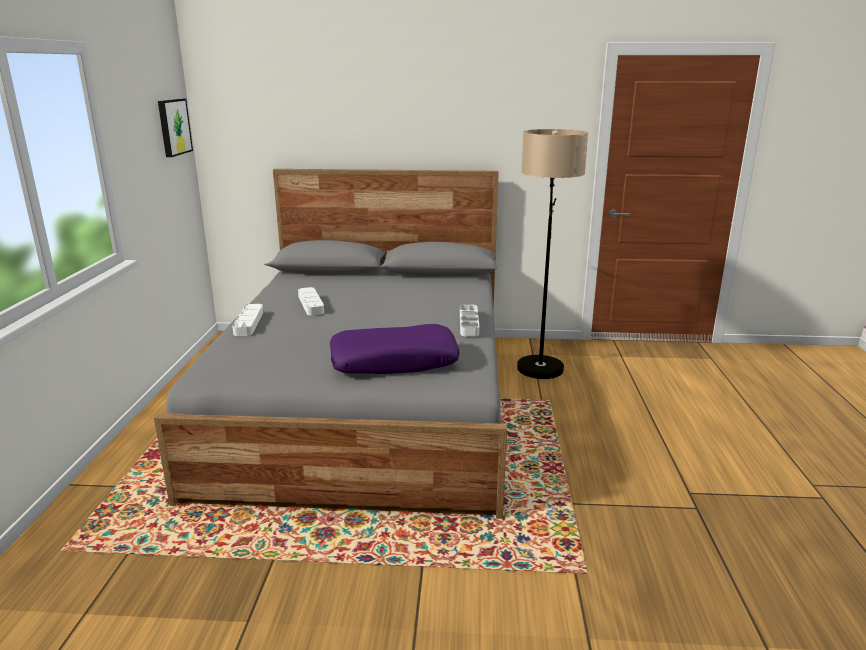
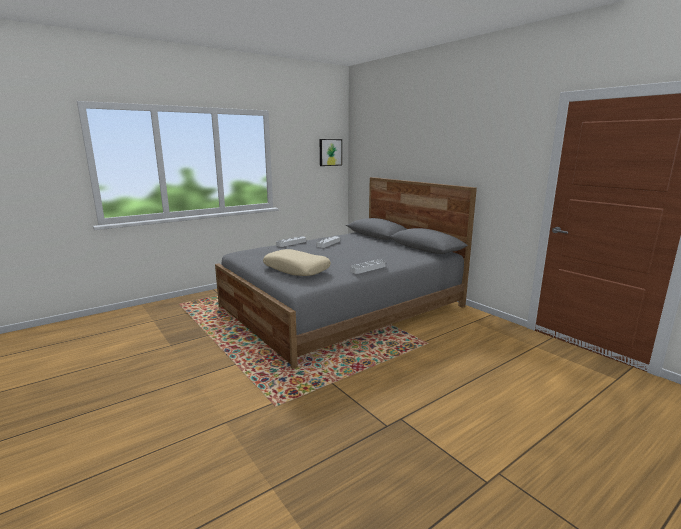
camera: 50 degrees right, 5 degrees down
(394, 361) = (297, 269): purple pillow -> beige pillow
(539, 377) = (449, 332): floor lamp -> none

